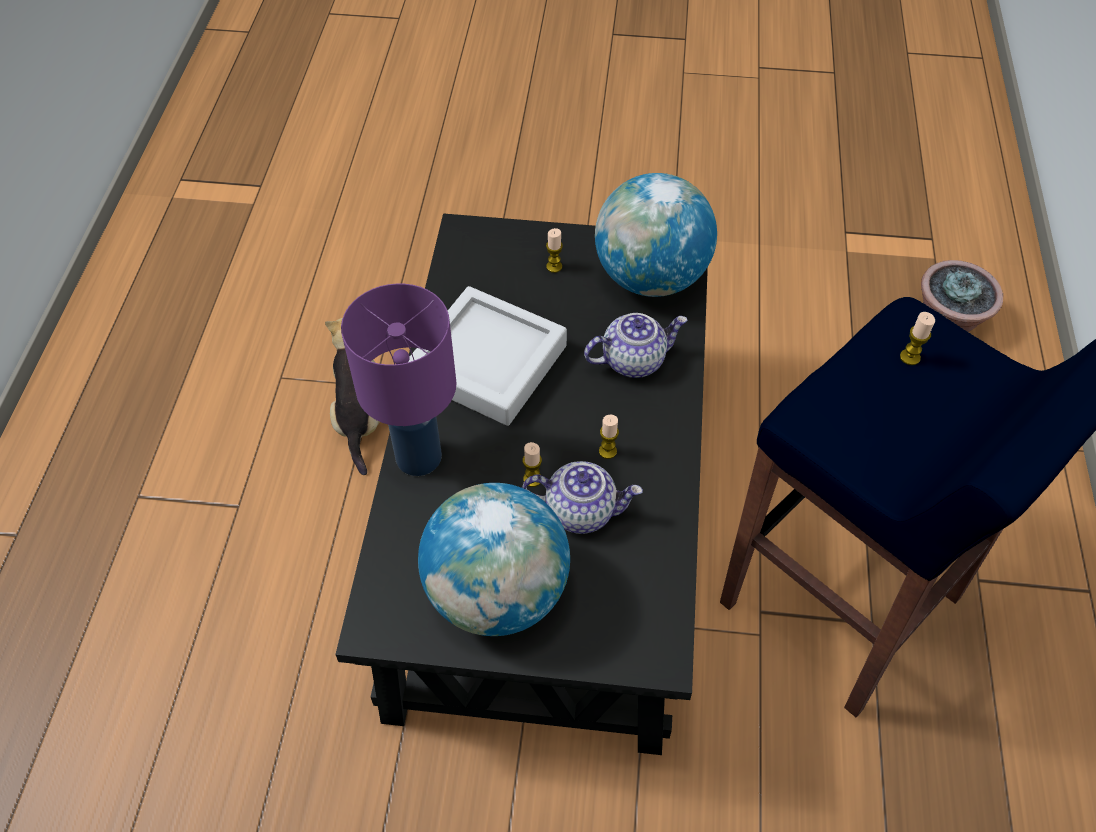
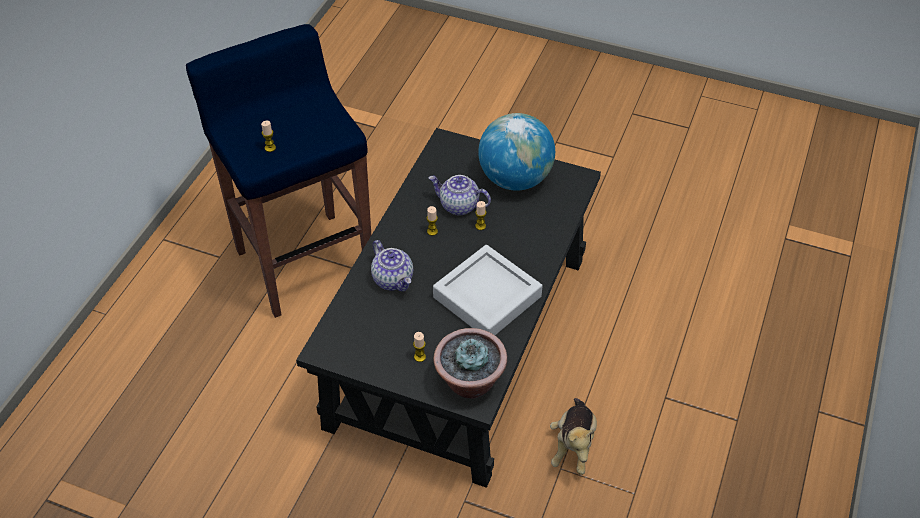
camera: 165 degrees left, 5 degrees down
(417, 457) = (544, 250): purple table lamp -> none
(633, 360) = (393, 279): teapot -> teapot turned 120 degrees counterclockwise
(650, 278) = (355, 333): globe -> none
(947, 322) = (99, 419): potted plant -> potted plant (469, 382)

